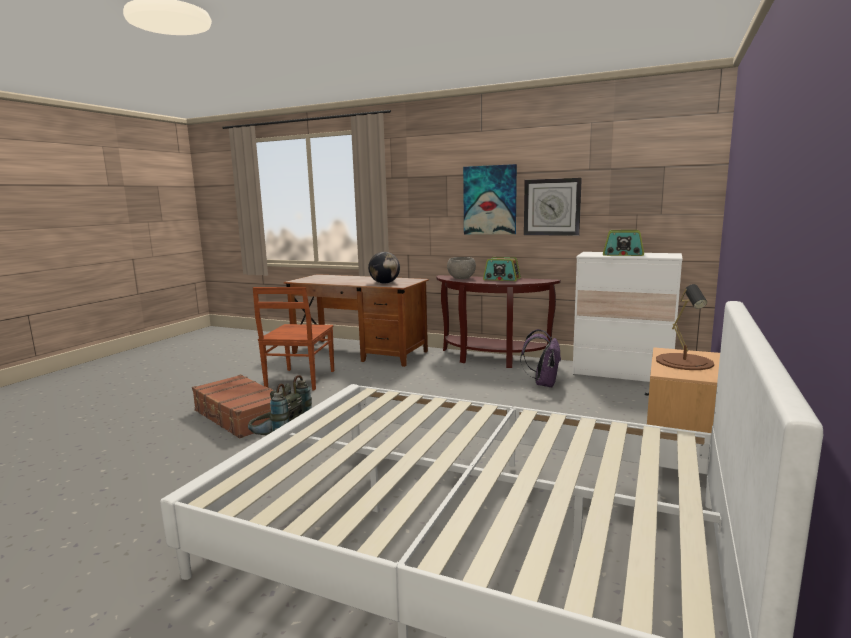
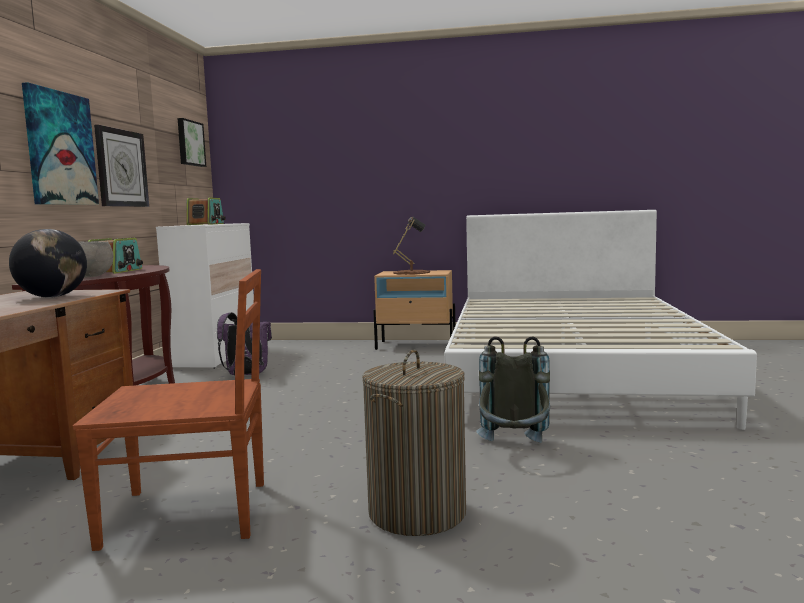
camera: 105 degrees left, 5 degrees down
(241, 416) = (417, 512): brown suitcase -> laundry basket
(673, 172) = (189, 143): none -> picture

